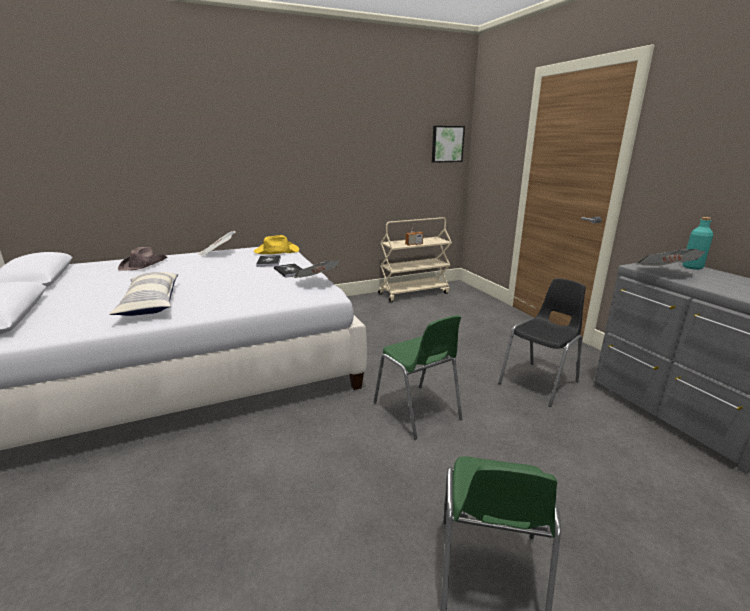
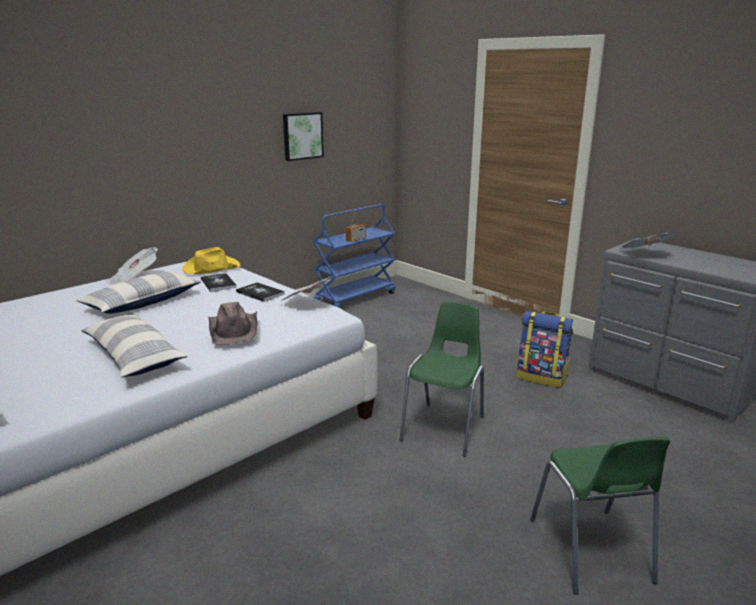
camera: 20 degrees left, 0 degrees up
(144, 264) = (48, 307): brown hat -> brown hat (234, 330)
(204, 268) = (143, 302): none -> pillow
(414, 293) = (355, 298): beige cart -> blue cart
(417, 411) = (444, 428): green chair -> green chair turned 105 degrees counterclockwise
(447, 144) = (375, 117): picture -> picture (302, 136)
(540, 383) = (542, 377): black chair -> backpack
(692, 267) = (662, 246): turquoise bottle -> none

